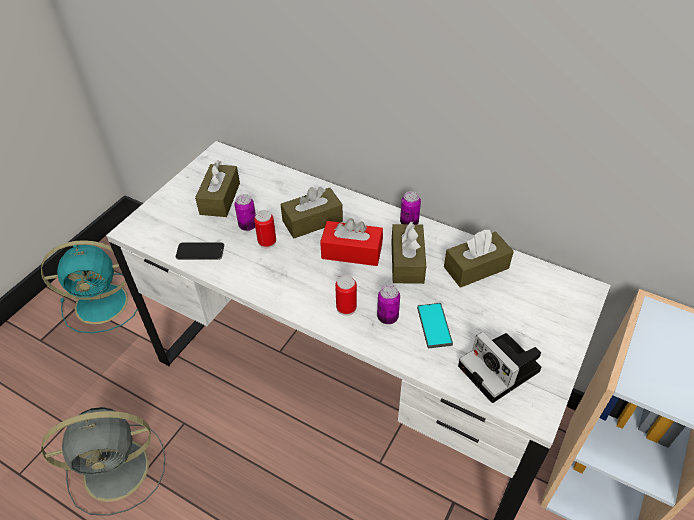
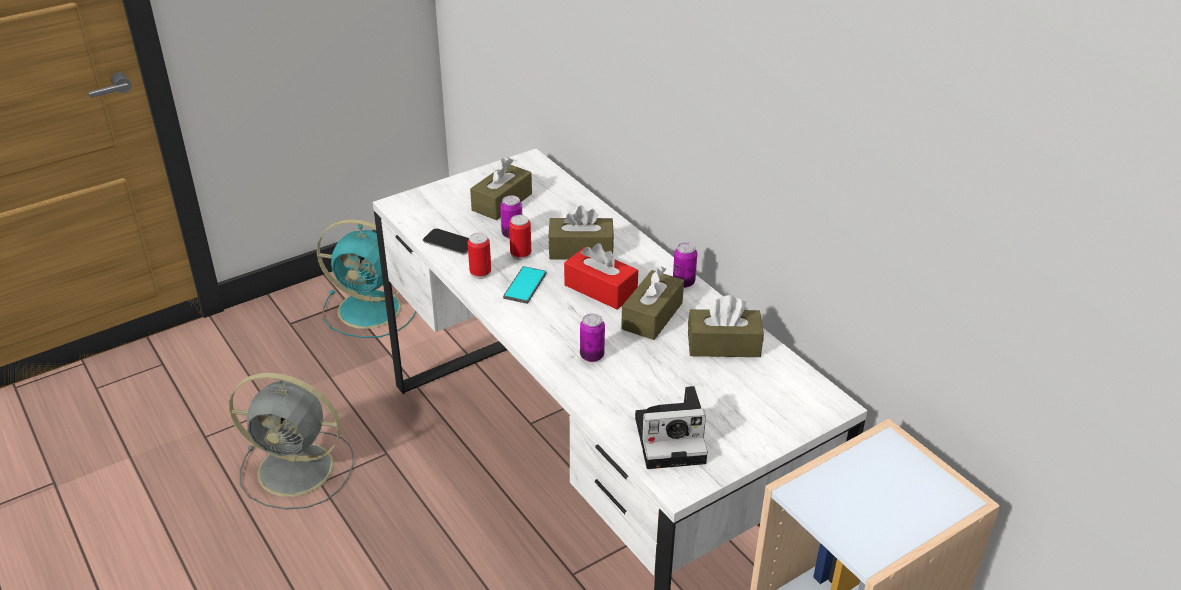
camera: 25 degrees right, 10 degrees down
(346, 308) = (556, 334): can -> can (480, 273)
(434, 325) = (634, 379): phone -> phone (525, 285)
(501, 370) = (673, 438): camera -> camera turned 90 degrees counterclockwise

